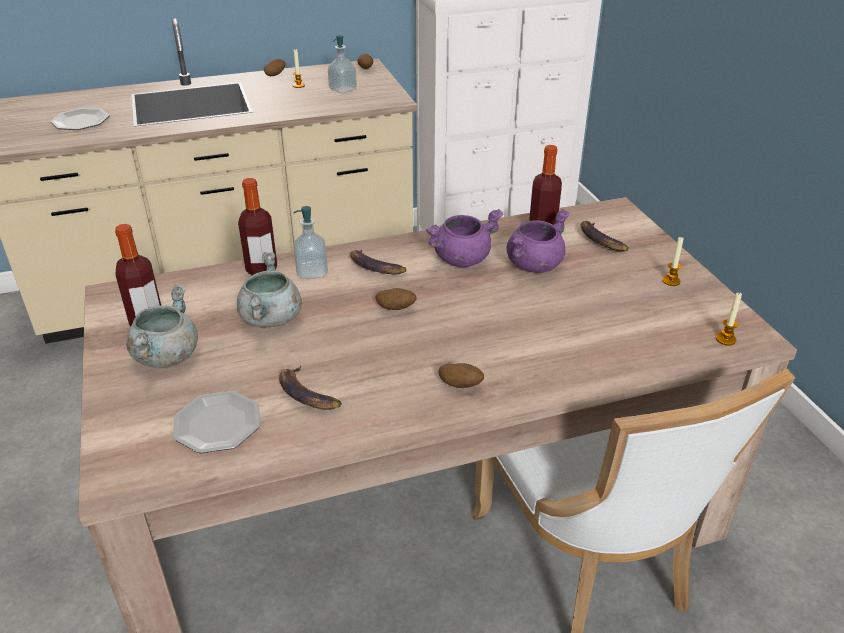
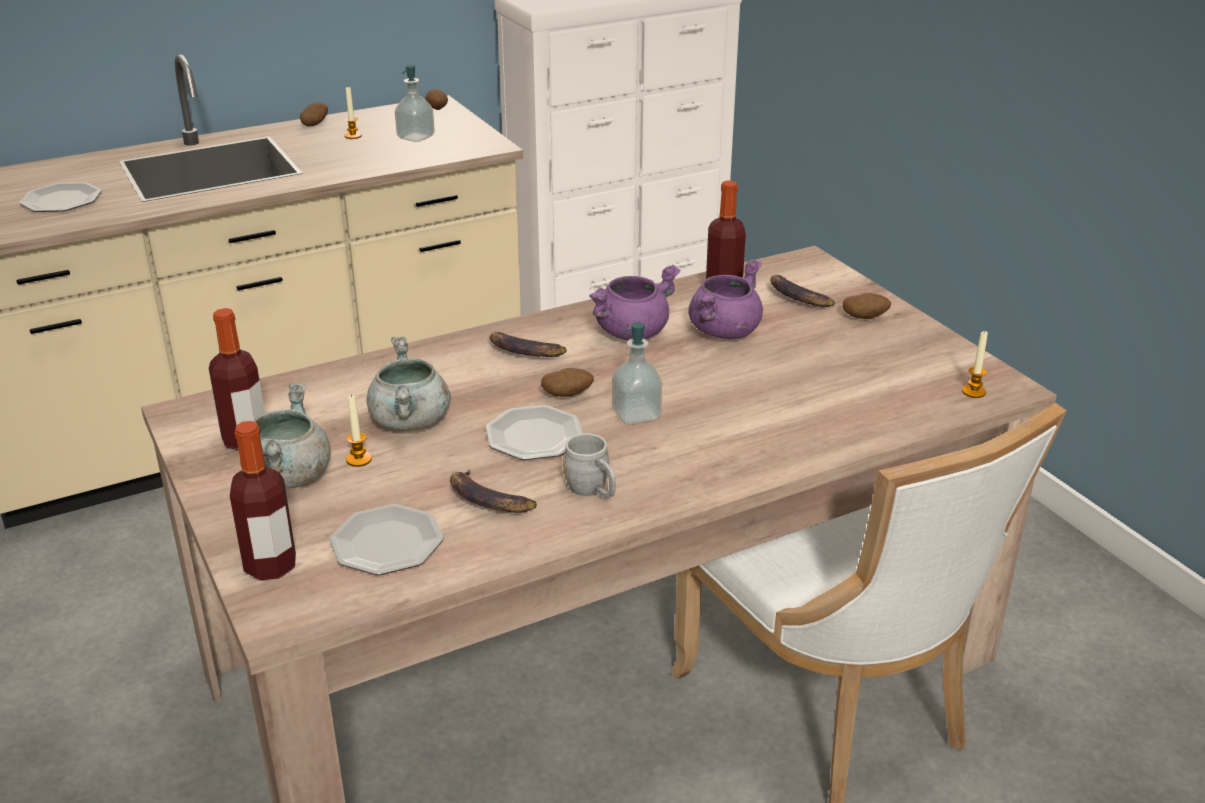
camera: 10 degrees left, 5 degrees down
(262, 270) = (376, 367): bottle -> bottle (270, 566)
(312, 272) = (444, 363): soap dispenser -> soap dispenser (636, 414)
(359, 342) = (533, 436): none -> plate
(390, 396) = (592, 491): none -> grey mug
(461, 385) = (675, 471): potato -> potato (865, 318)
(671, 281) = (894, 335): candle -> candle (359, 459)

